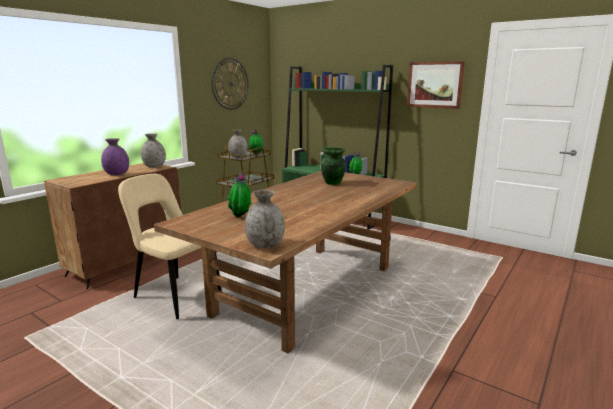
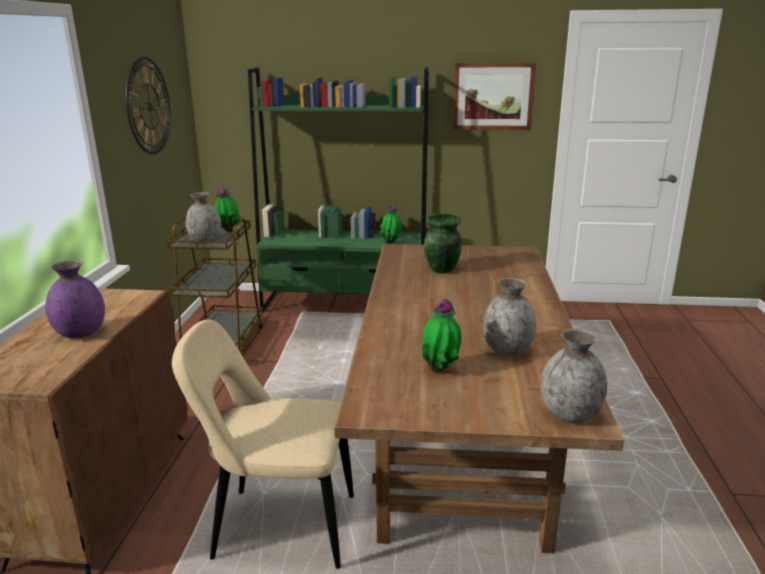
camera: 30 degrees left, 5 degrees up
(154, 166) = (122, 297): grey vase -> grey vase (507, 350)

